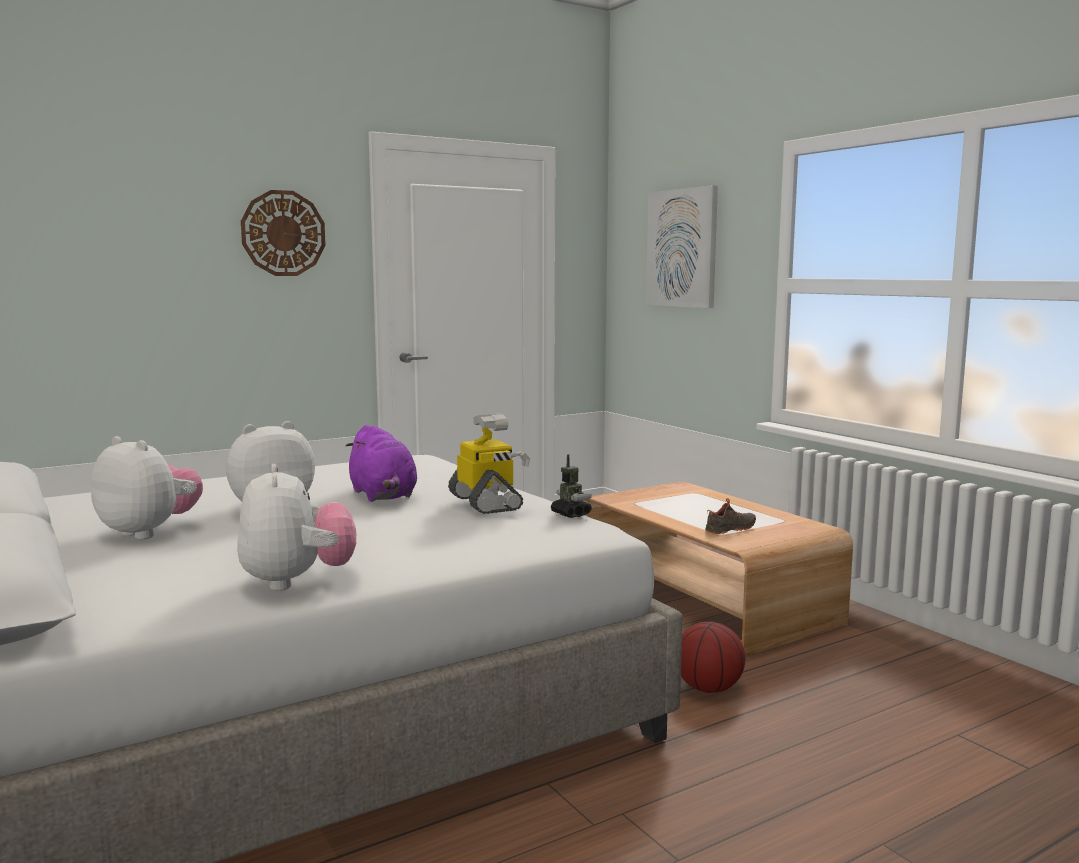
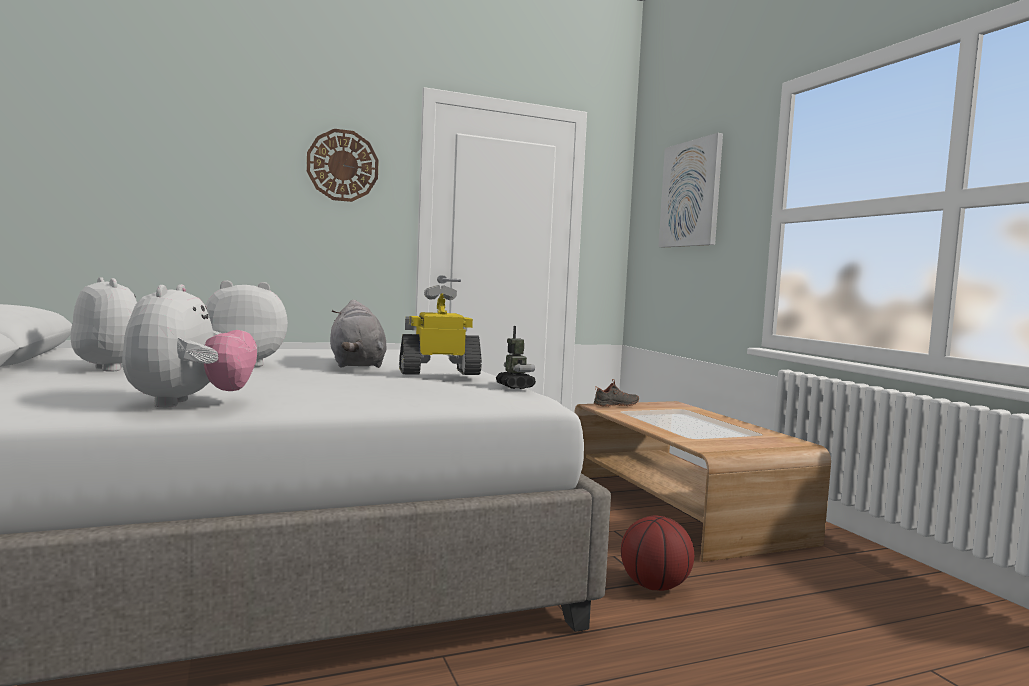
camera: 10 degrees right, 5 degrees down
(383, 496) = (357, 365): purple plush toy -> grey plush toy
(487, 503) = (439, 372): toy robot -> toy robot turned 90 degrees counterclockwise
(731, 529) = (704, 436): black shoe -> black shoe (616, 405)

